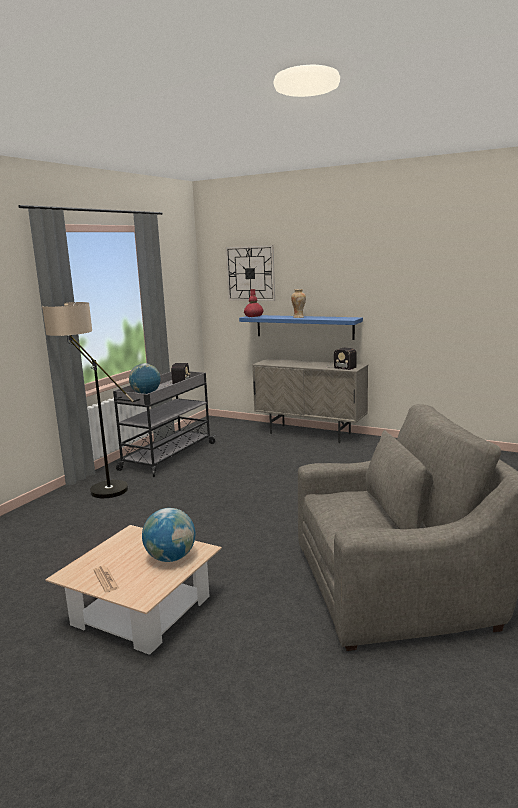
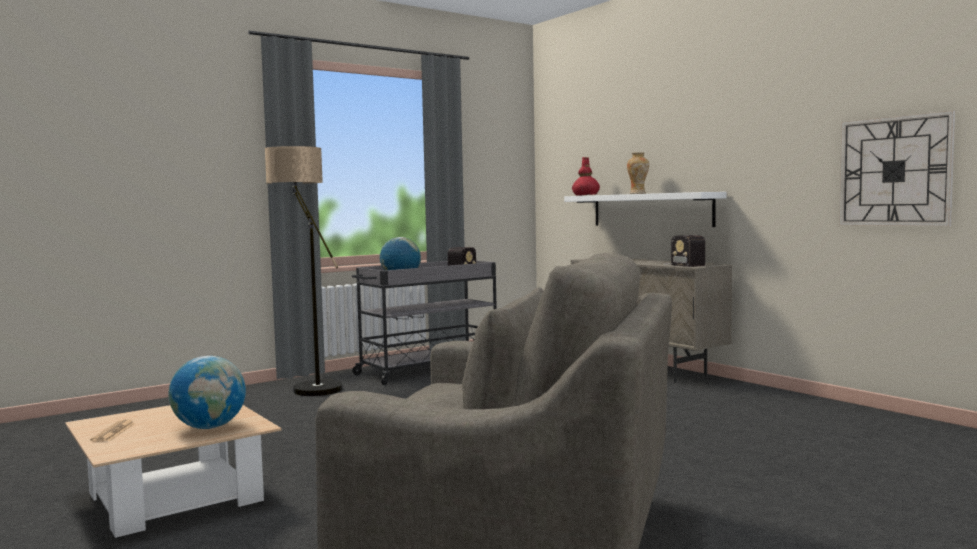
camera: 25 degrees right, 10 degrees down
(250, 273) = (589, 138): wall clock -> wall clock (894, 171)
(304, 327) = (651, 210): blue shelf -> white shelf

